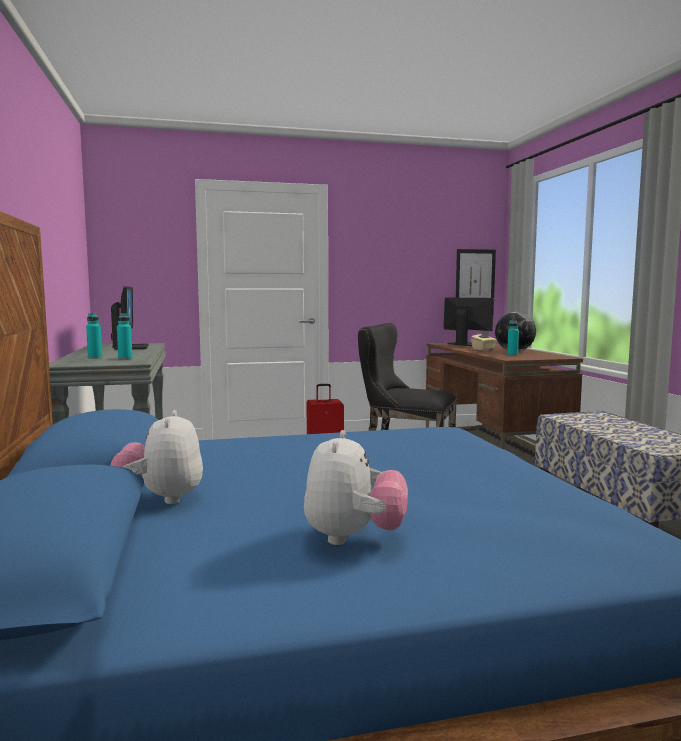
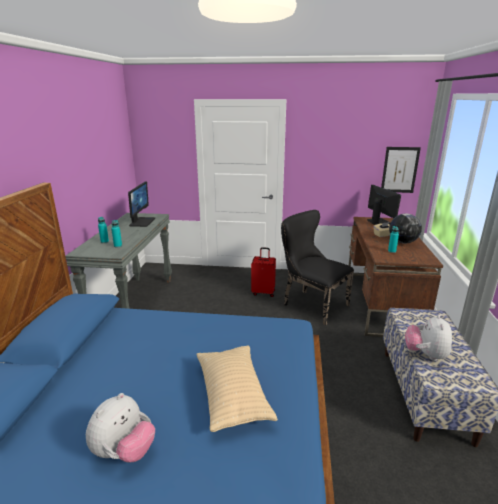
camera: 20 degrees right, 15 degrees up
(161, 499) = (72, 377): plush toy -> plush toy (425, 355)
(445, 480) = (232, 395): none -> beige pillow

